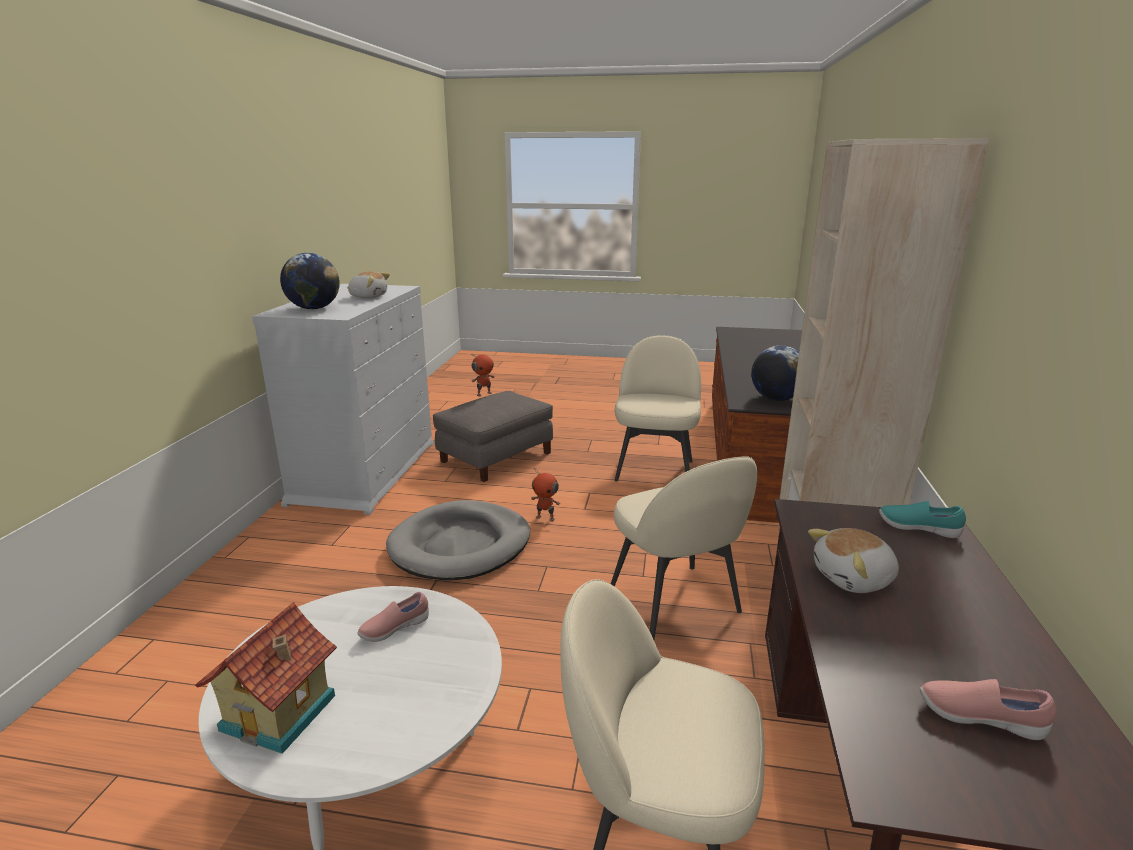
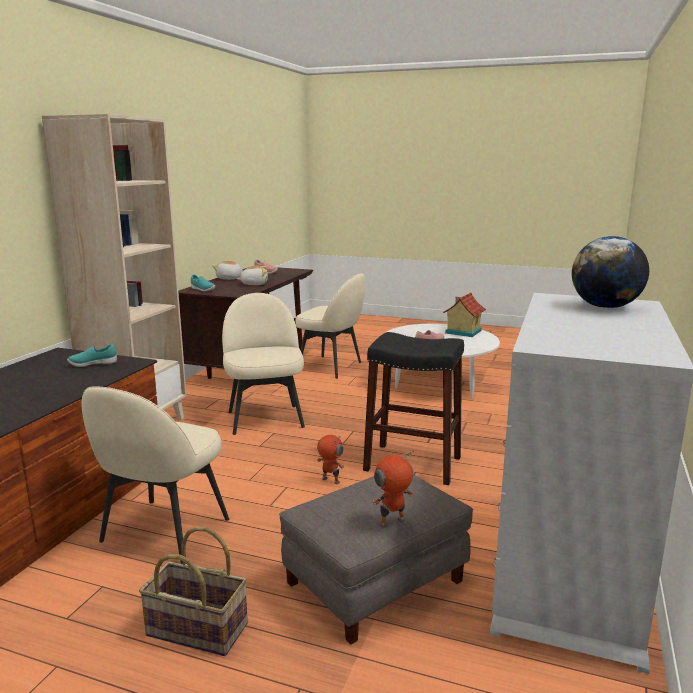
camera: 170 degrees left, 5 degrees down
(368, 296) = (567, 325): plush toy -> plush toy (229, 279)
(461, 545) = (412, 463): grey dog bed -> black stool
(588, 434) = (196, 630): none -> basket
(776, 399) = (93, 364): globe -> turquoise shoe

